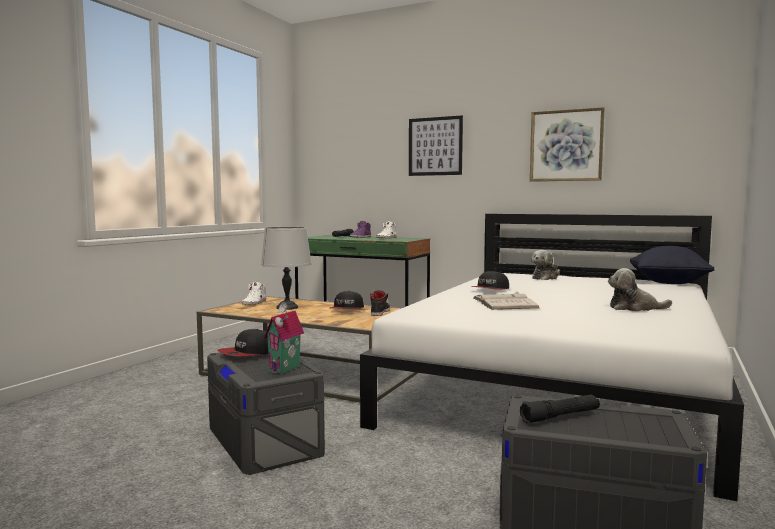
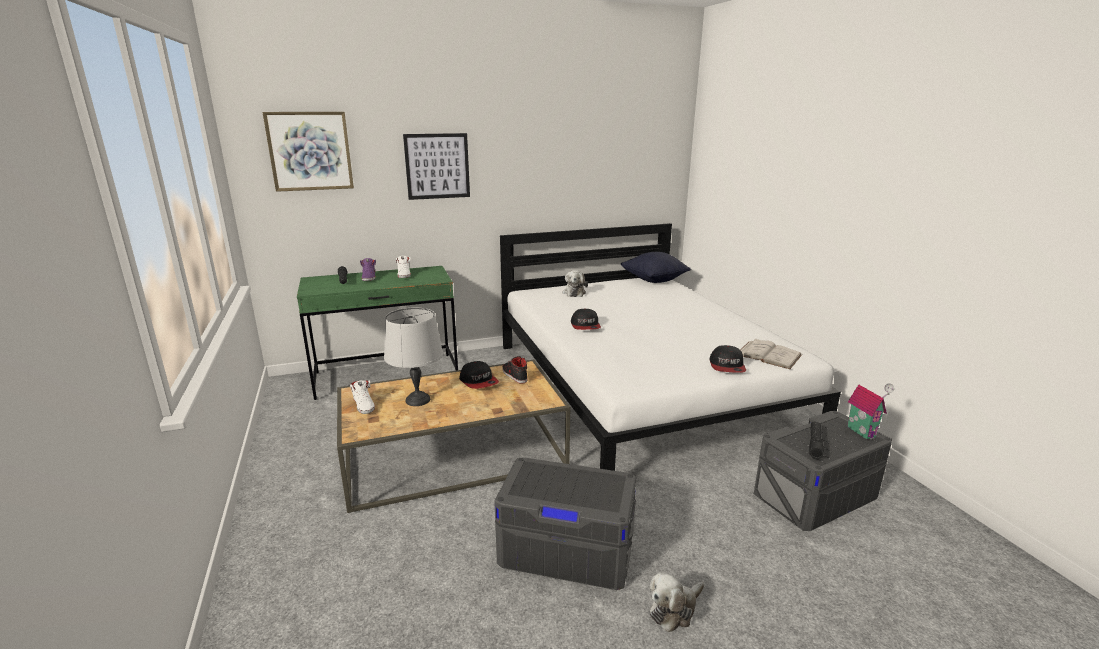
camera: 45 degrees left, 15 degrees up
(248, 353) = (530, 481): cap -> cap (727, 366)
(286, 369) = (602, 484): toy house -> toy house (863, 431)
(504, 303) = (639, 345): white book -> white book (768, 355)
(566, 145) = (567, 167): picture -> picture (310, 151)
(634, 308) = (710, 325): plush toy -> plush toy (674, 609)

